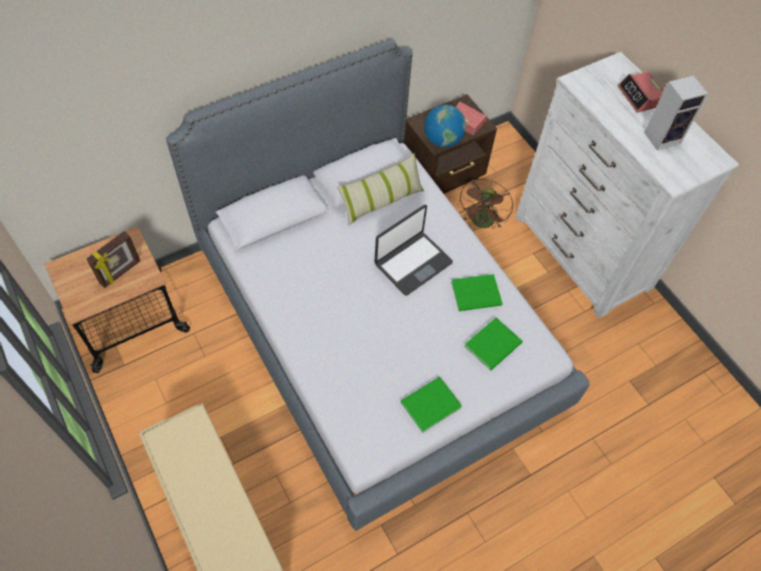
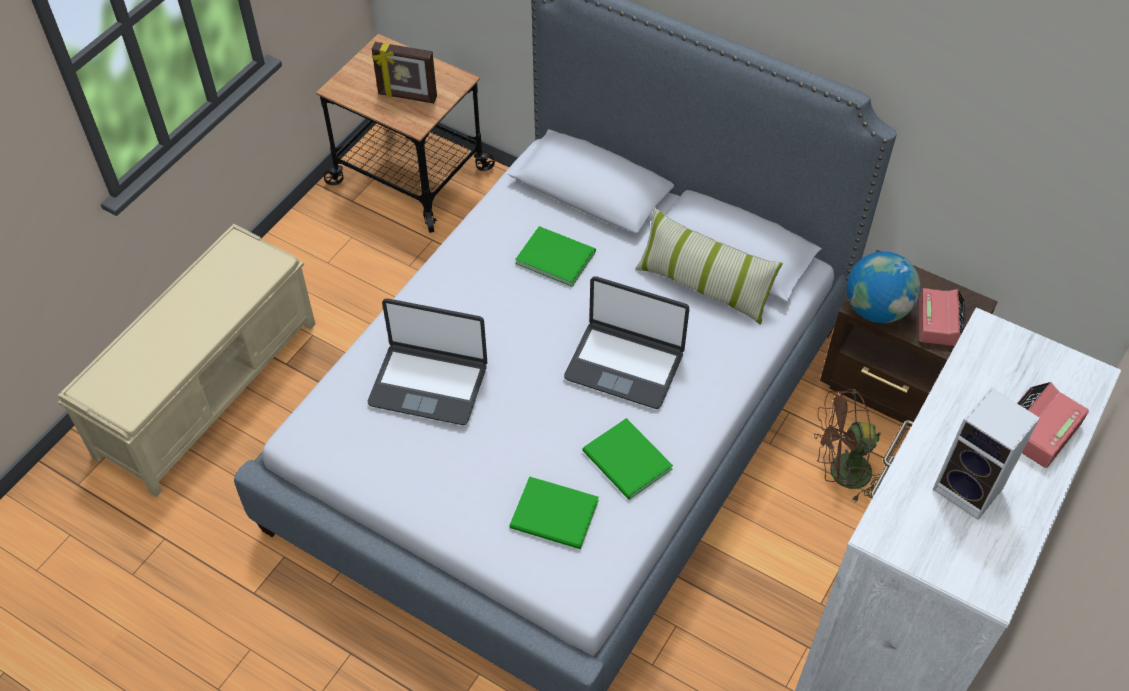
camera: 65 degrees right, 5 degrees down
(368, 366) = (429, 384): none -> laptop
(428, 404) = (413, 475): green book -> green book (554, 255)

